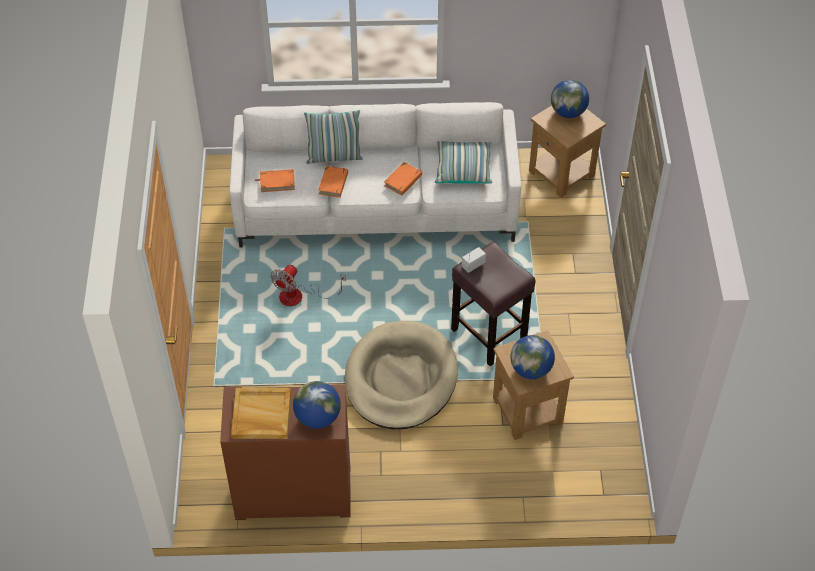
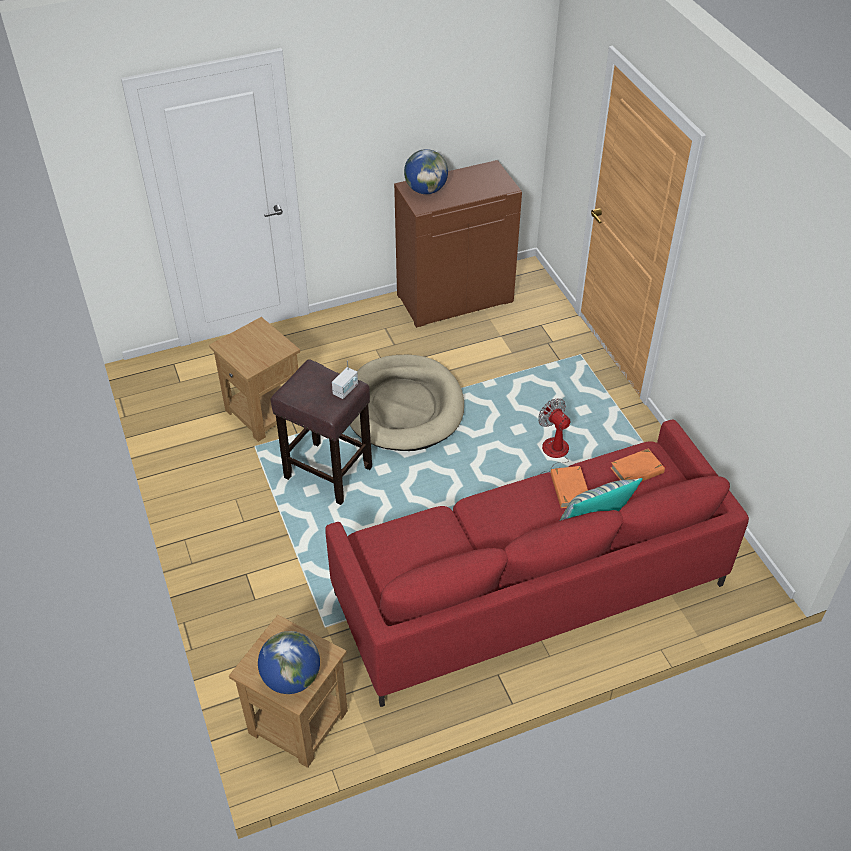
camera: 160 degrees right, 5 degrees down
(261, 415) = (475, 181): beige tray -> none
(300, 296) = (553, 456): fan -> fan turned 45 degrees counterclockwise
(376, 207) = (528, 588): white sofa -> red sofa
(403, 180) = (485, 517): orange book -> none
(463, 169) = (415, 556): pillow -> none
(531, 369) = (255, 339): globe -> none

